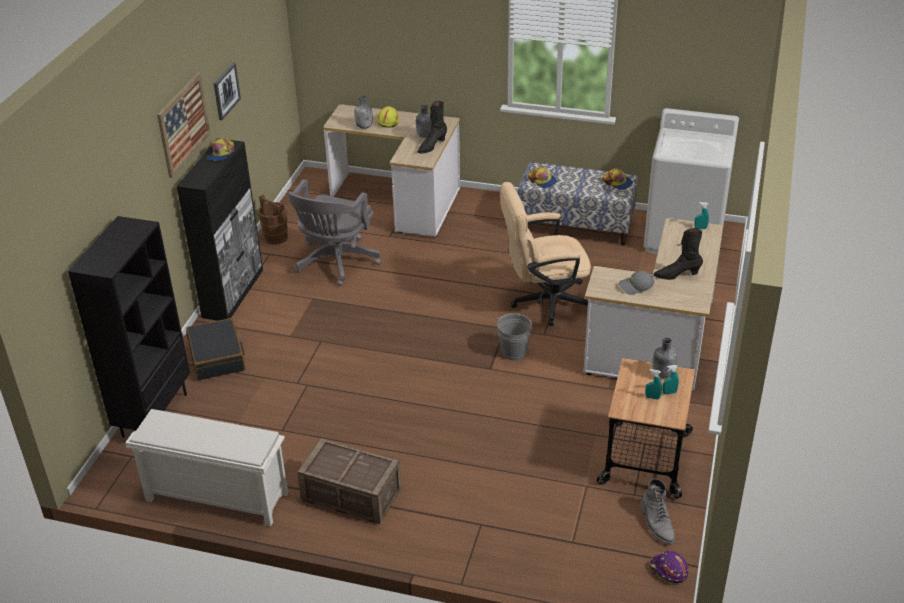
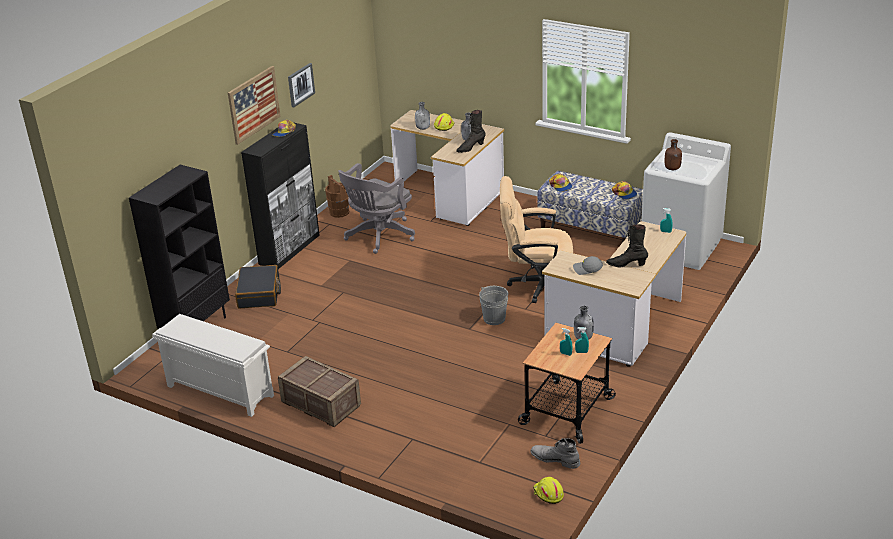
camera: 15 degrees right, 5 degrees down
(657, 523) = (555, 459): grey boot -> grey boot turned 120 degrees clockwise
(668, 571) = (548, 494): purple hard hat -> yellow hard hat
(683, 152) = (672, 169): none -> brown bottle

